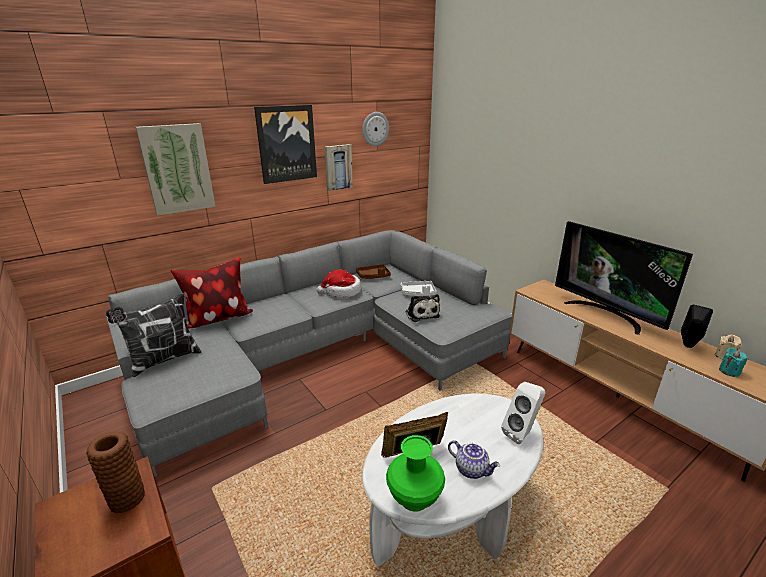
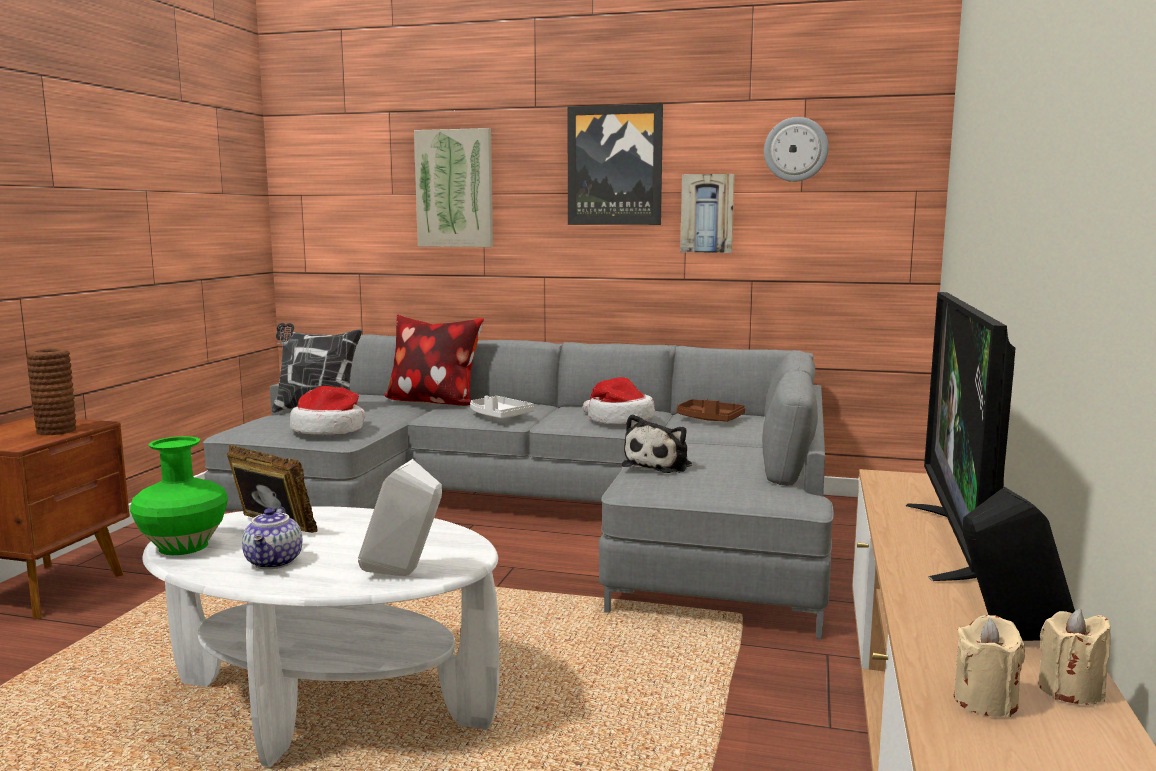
camera: 50 degrees right, 15 degrees down
(220, 371) = (329, 430): none -> hat
(418, 293) = (721, 449): white tray -> white tray (499, 416)
(729, 371) = (985, 701): turquoise candle -> beige candle

